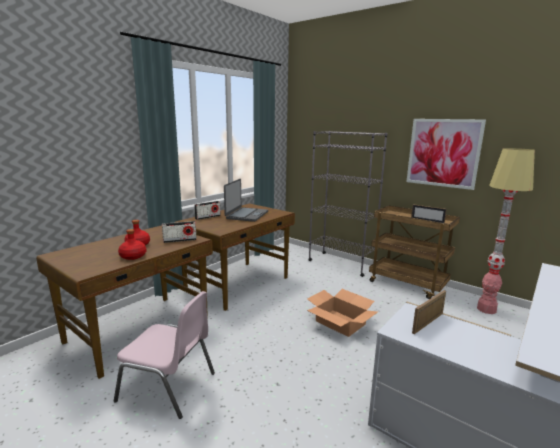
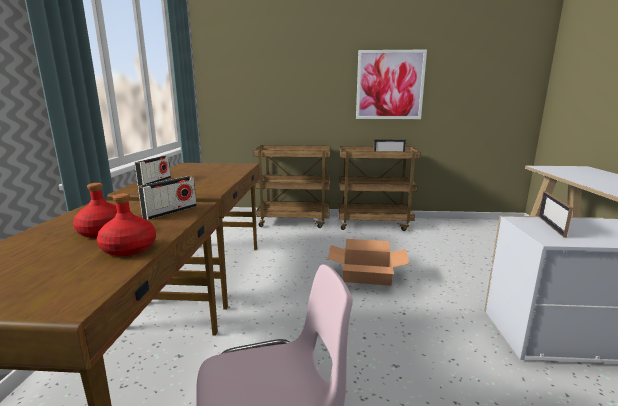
camera: 35 degrees left, 0 degrees up
(246, 215) = (207, 172): laptop -> none
(341, 264) = (295, 221): grey bookcase -> brown cart
(486, 309) = (449, 227): floor lamp -> none

